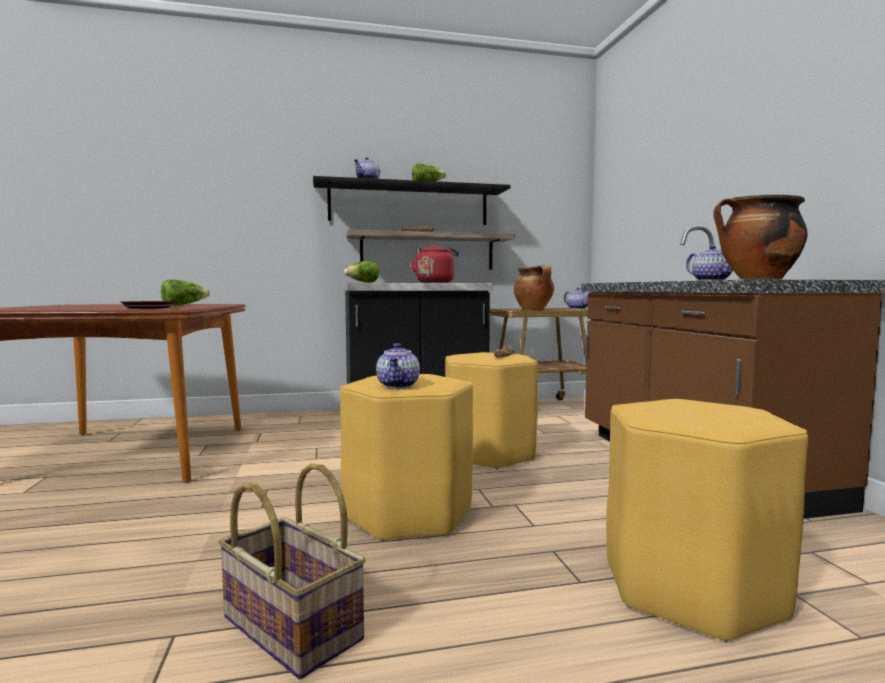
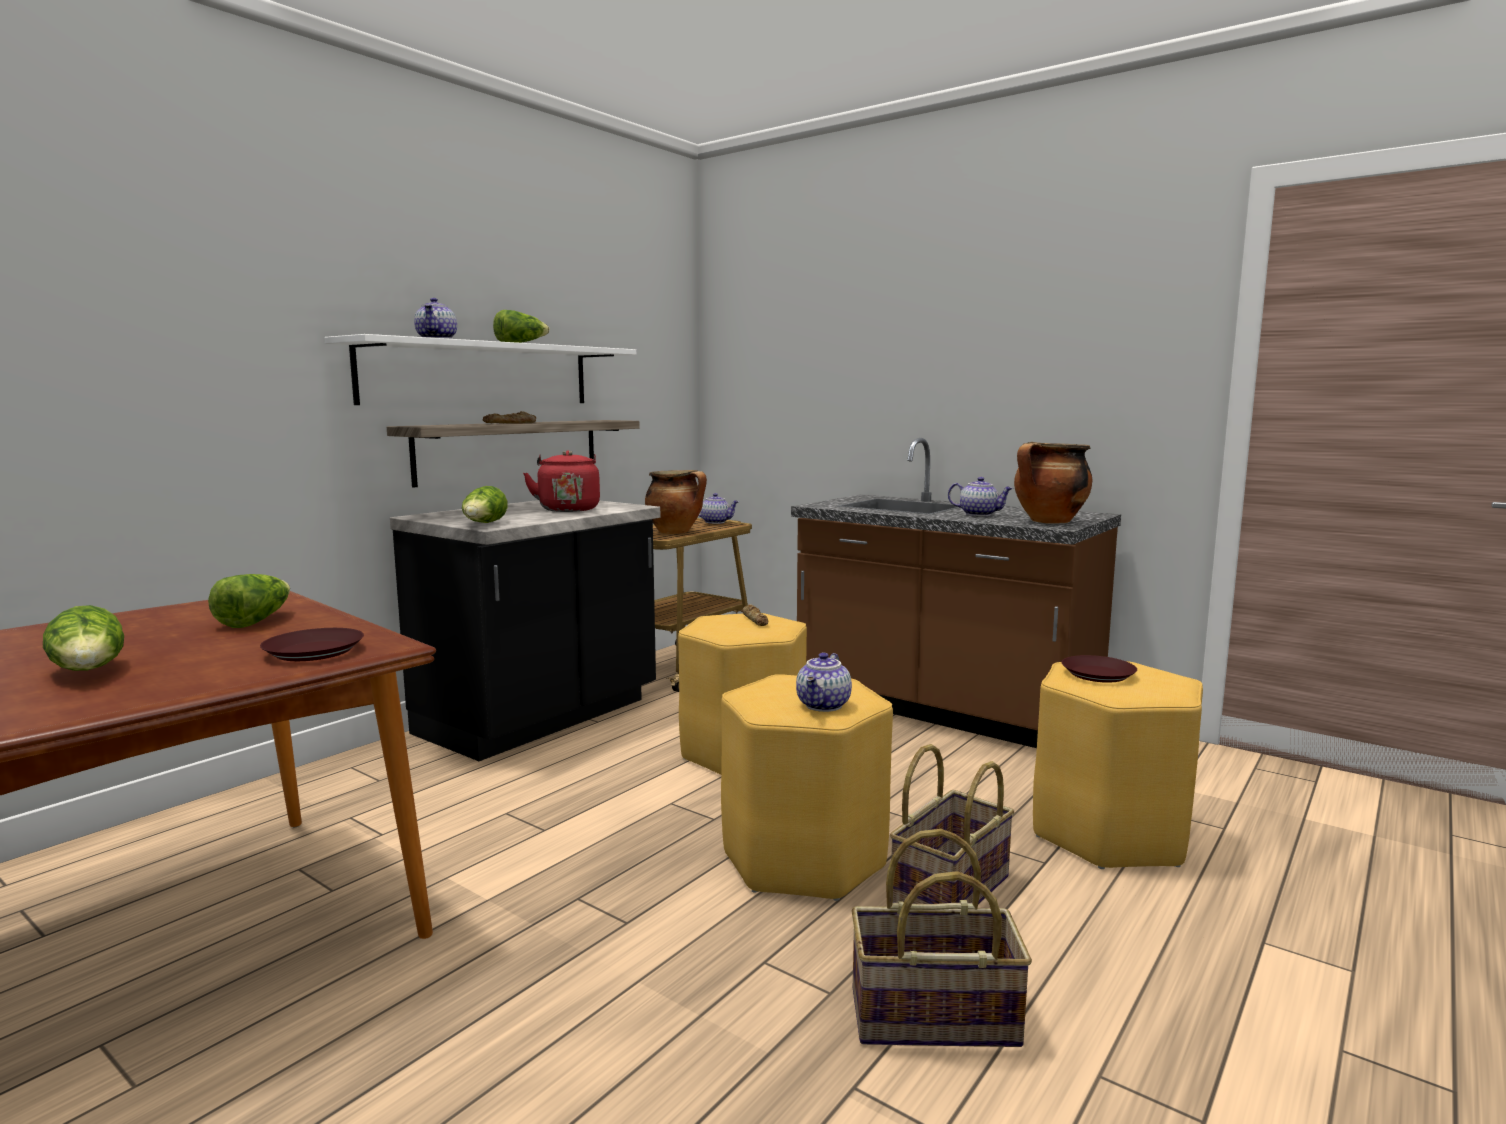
camera: 40 degrees left, 5 degrees up
(78, 307) = (90, 672): none -> lettuce
(399, 386) = (824, 706): teapot -> teapot turned 60 degrees clockwise
(409, 205) = (480, 374): black shelf -> white shelf
(464, 565) = (949, 889): none -> basket
(681, 407) = (1097, 674): none -> brown plate

